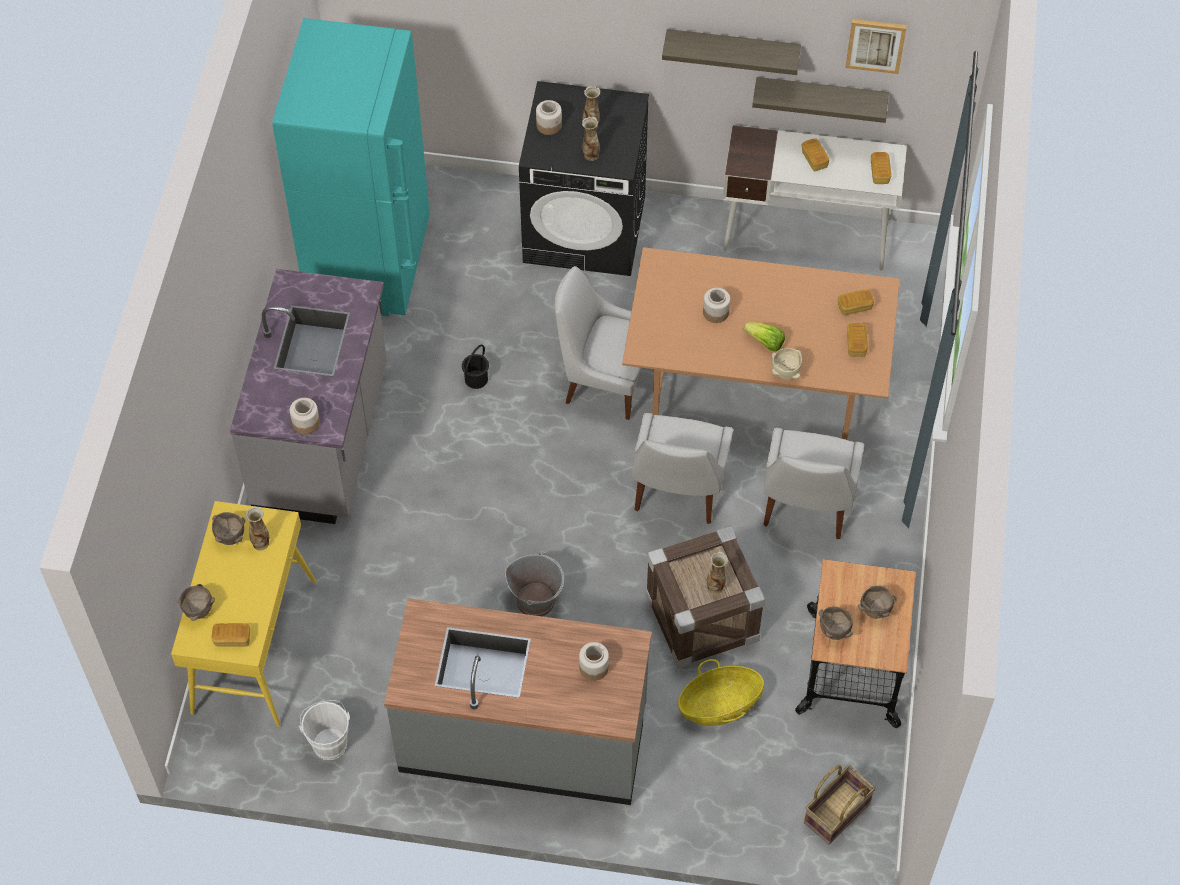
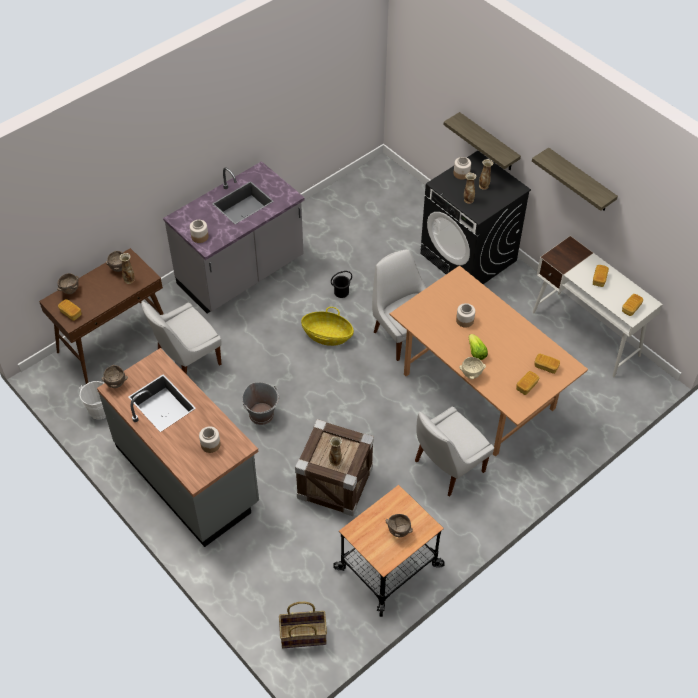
camera: 40 degrees right, 5 degrees down
(254, 645) = (115, 342): yellow console table -> brown console table
(370, 264) = (345, 209): turquoise fridge -> none
(677, 492) = (386, 413): white chair -> white chair (186, 361)
(719, 705) = (299, 532): basket -> basket (327, 336)
(820, 97) = (621, 242): shelf -> shelf (488, 143)
(834, 632) = (365, 526): brown bowl -> brown bowl (116, 384)
(875, 44) = (659, 218): picture -> none

